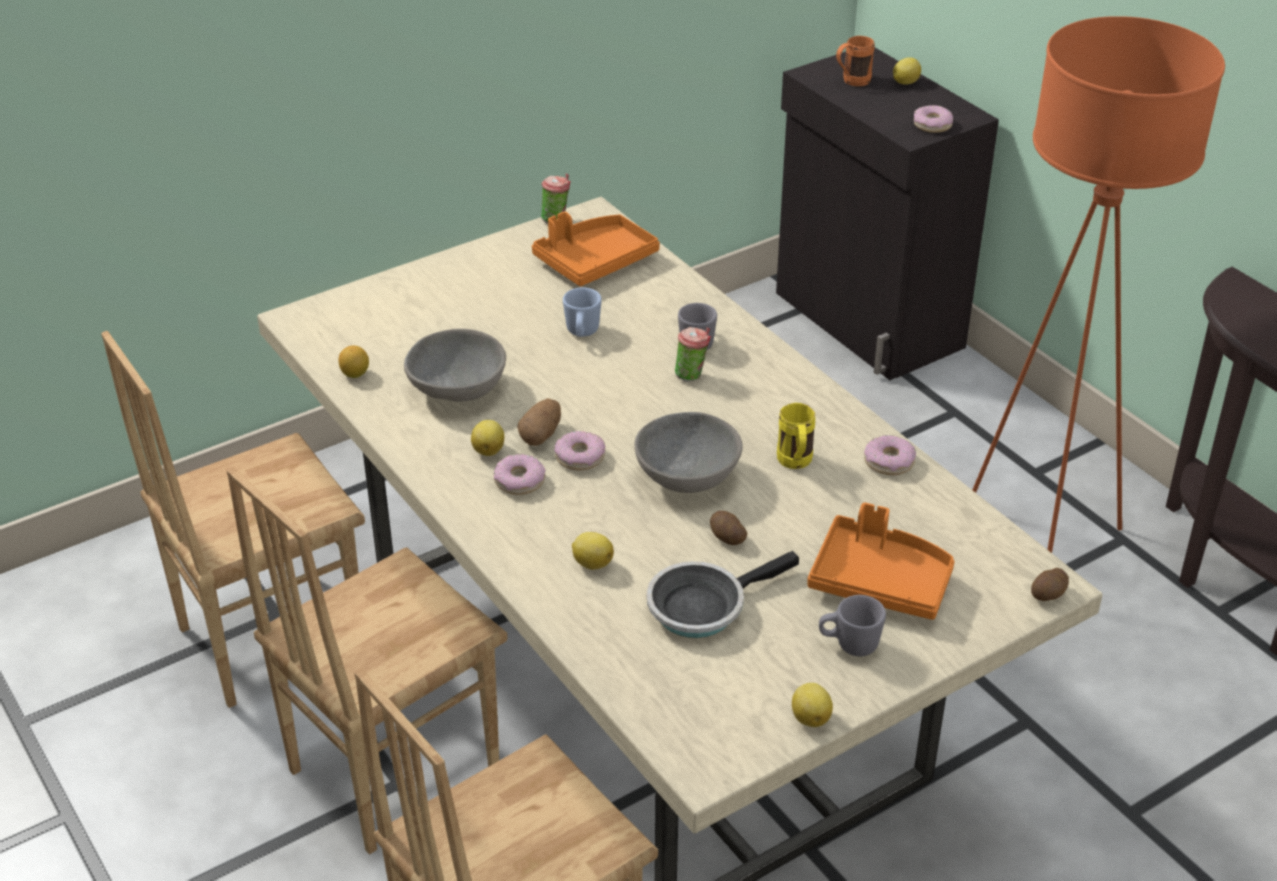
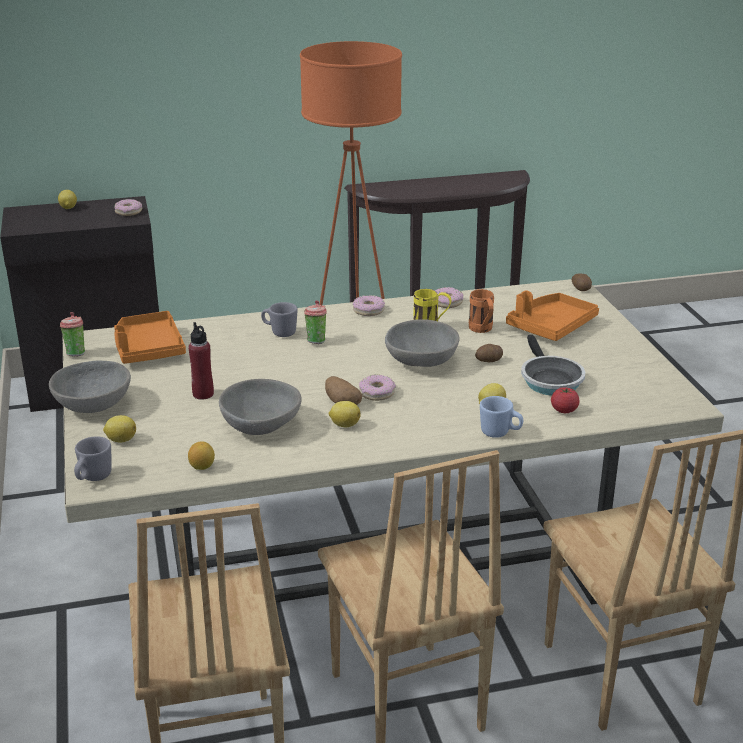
camera: 70 degrees left, 10 degrees down
(450, 267) = (93, 404): none -> grey bowl
(509, 330) = (203, 394): none -> red bottle
(519, 481) = (388, 419): donut -> donut (368, 310)
(582, 333) = (234, 368): blue mug -> blue mug (500, 433)
(620, 634) = (564, 410): none -> tomato
(810, 717) = (656, 367): lemon -> lemon (120, 440)
(849, 645) = (600, 345): grey mug -> grey mug (93, 478)
(851, 82) = (45, 221): orange mug -> orange mug (482, 330)

